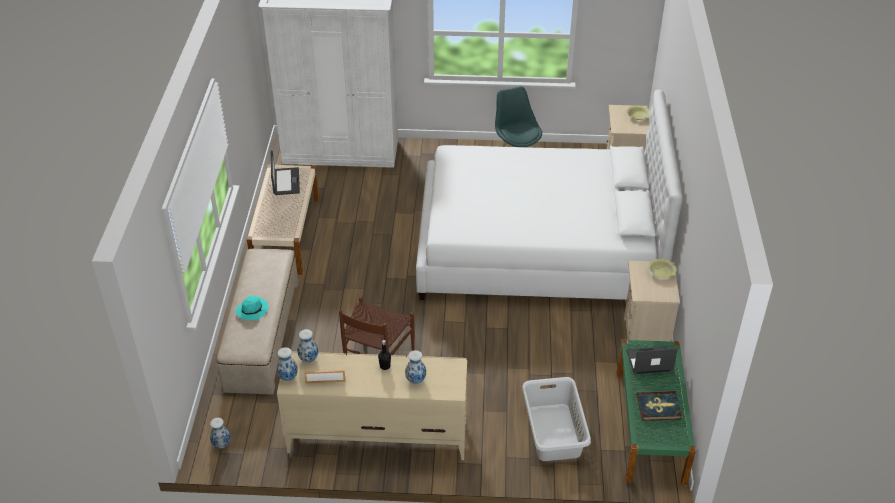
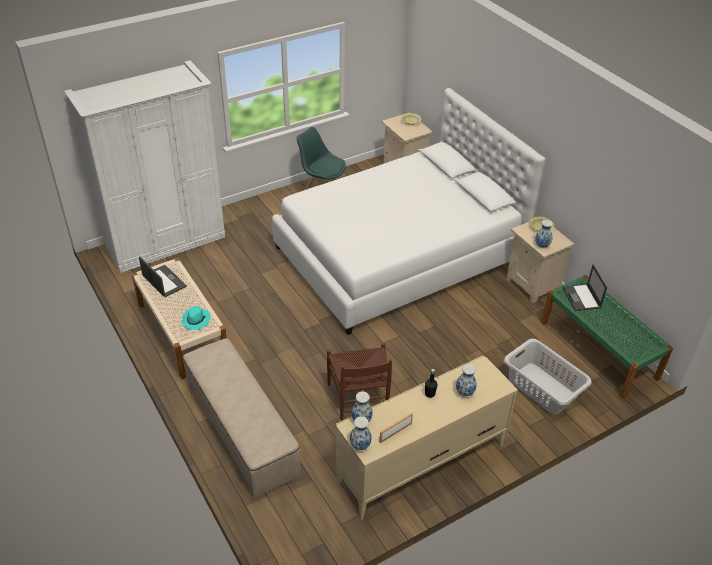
camera: 35 degrees left, 0 degrees up
(221, 444) = (296, 546): vase -> vase (541, 245)
(252, 310) = (242, 407): turquoise hat -> turquoise hat (195, 320)
(649, 361) = (581, 298): laptop -> laptop turned 60 degrees counterclockwise
(658, 407) = (621, 328): book -> none

